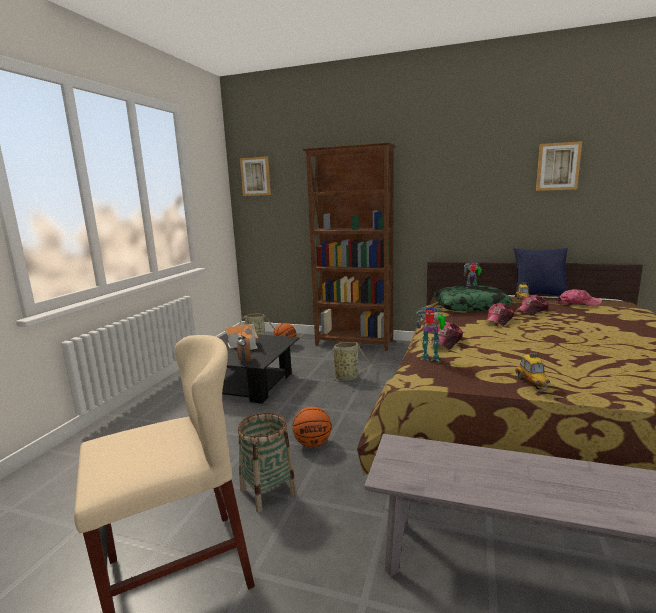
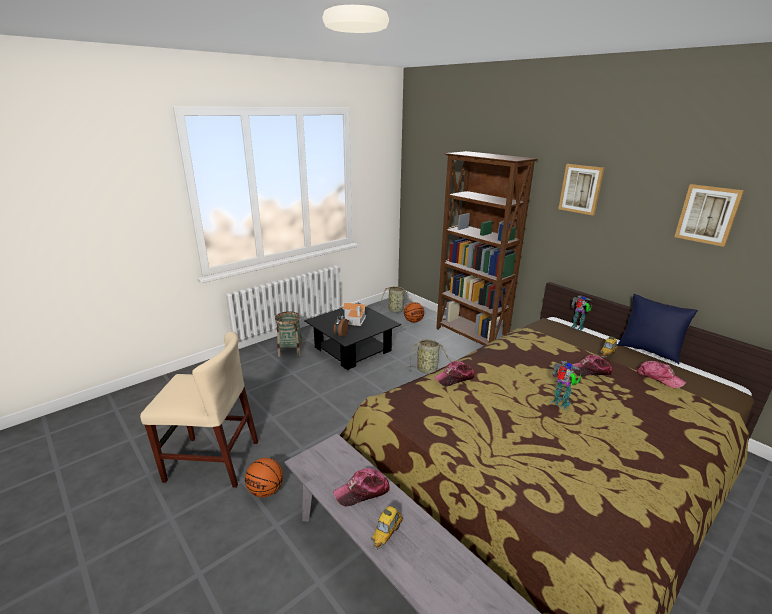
camera: 30 degrees right, 10 degrees up
(256, 176) = (420, 165): picture -> picture (581, 189)
(267, 492) = (291, 437): basket -> basket (290, 351)
(312, 443) = (348, 415): basketball -> basketball (266, 490)
(431, 358) = (419, 389): toy robot -> toy robot (560, 404)
(470, 306) = (542, 345): pillow -> none
(499, 320) = (538, 371): cap -> cap (362, 491)
(531, 383) = (452, 442): toy car -> toy car (387, 533)

